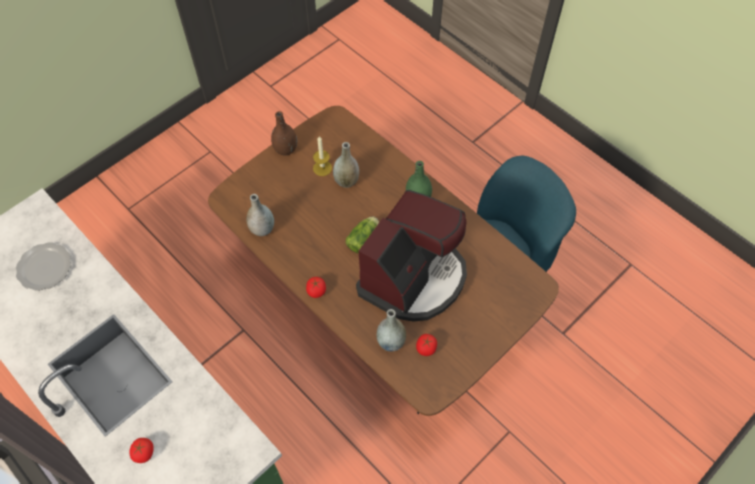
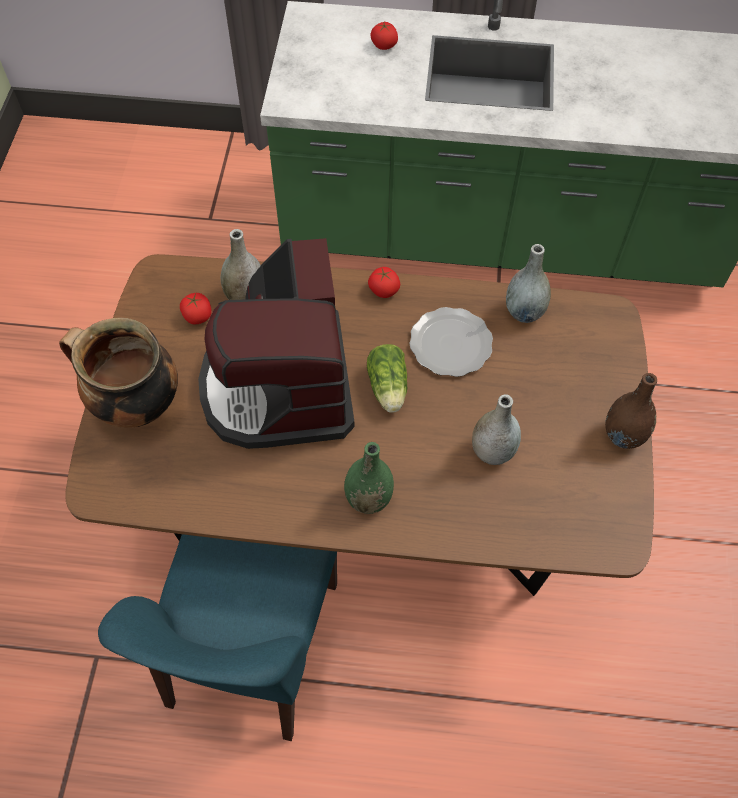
camera: 140 degrees right, 0 degrees up
(45, 268) = (674, 101): plate -> plate (449, 344)
(322, 168) = (545, 446): candle -> none
(494, 318) = (135, 406): none -> cooking pot

